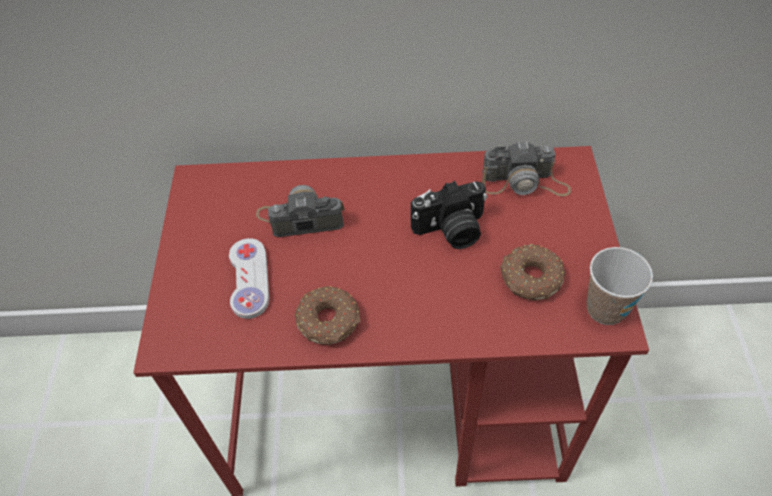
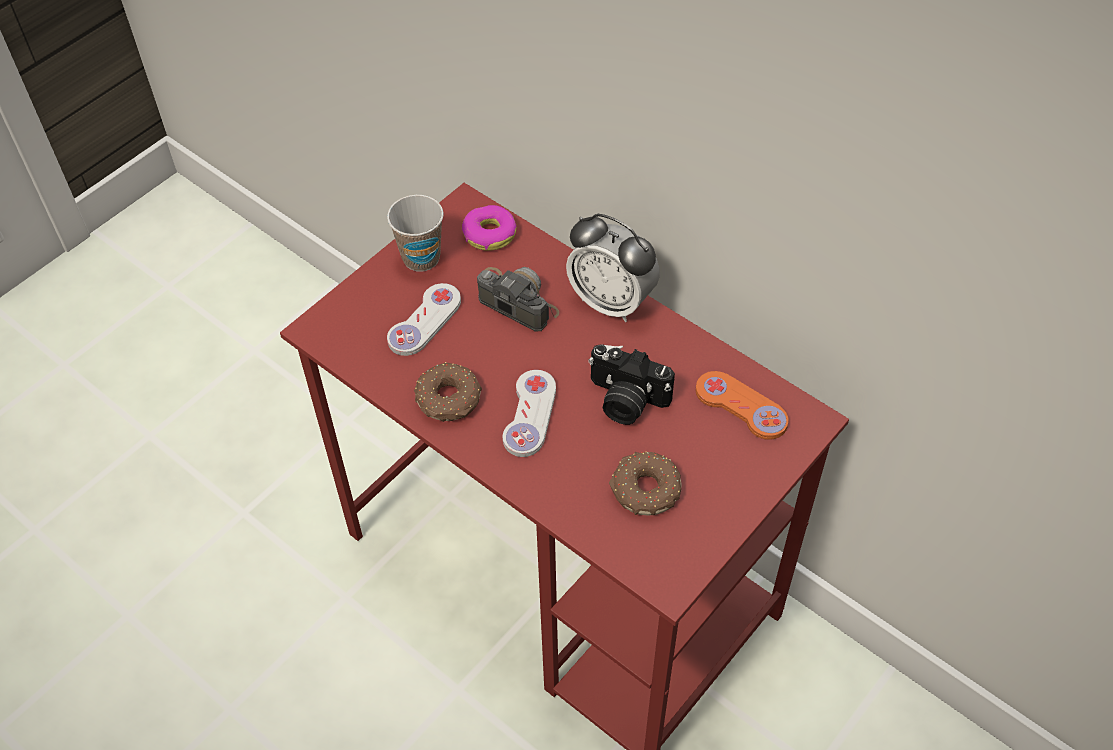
camera: 40 degrees right, 0 degrees up
(233, 187) = (489, 234): none -> donut
(370, 175) = (611, 302): none -> alarm clock
(399, 287) = (530, 414): none -> white game controller
(525, 182) = (741, 407): camera -> orange game controller
(606, 309) = (679, 562): cup -> cup (421, 258)

